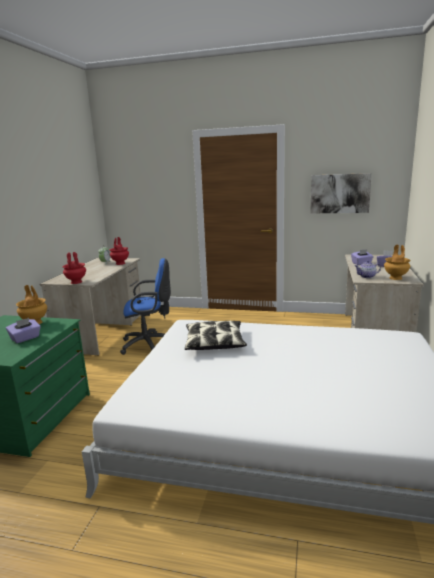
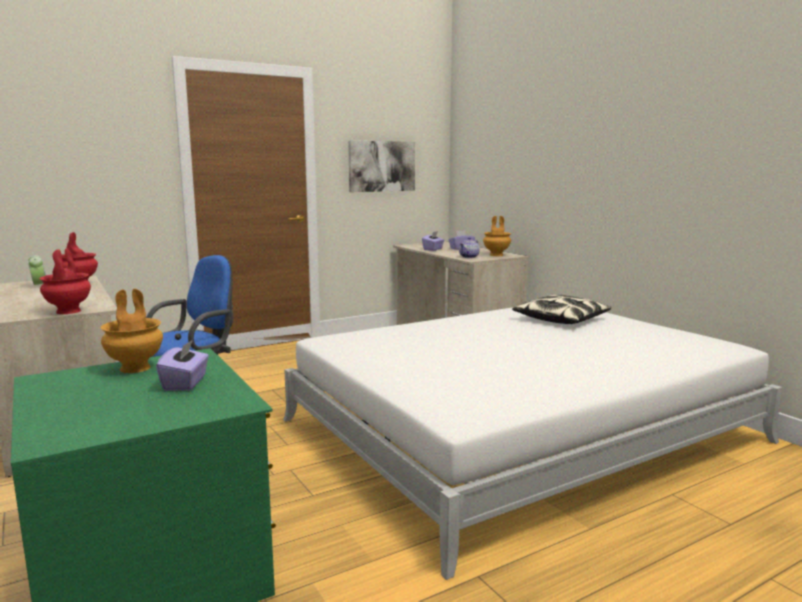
camera: 45 degrees left, 5 degrees down
(215, 343) = (410, 346): pillow -> pillow (561, 319)

